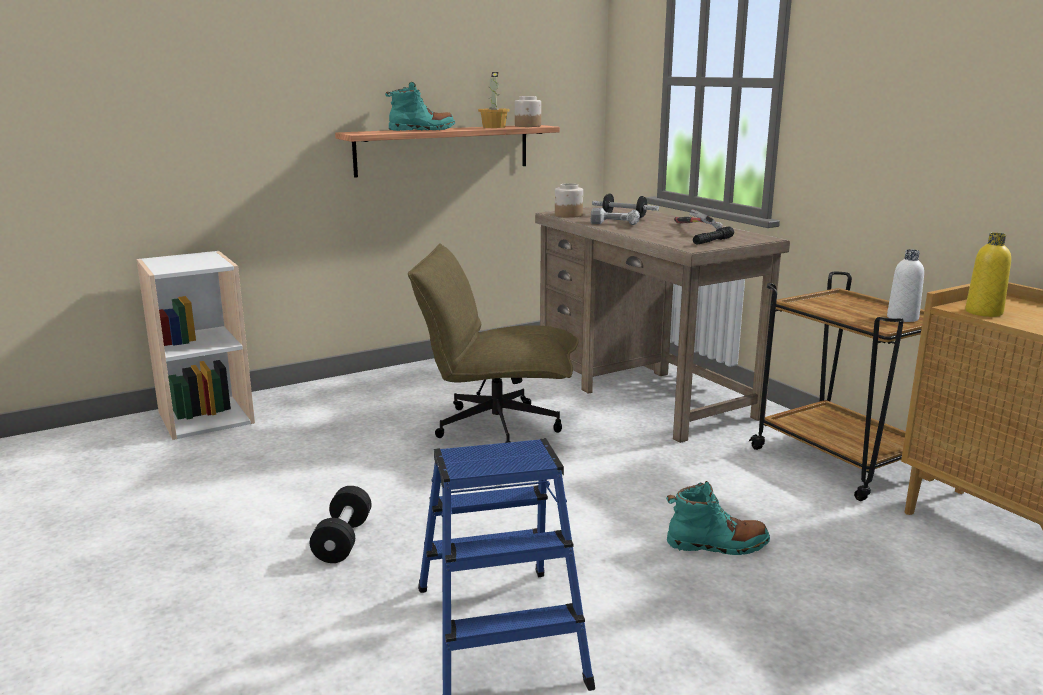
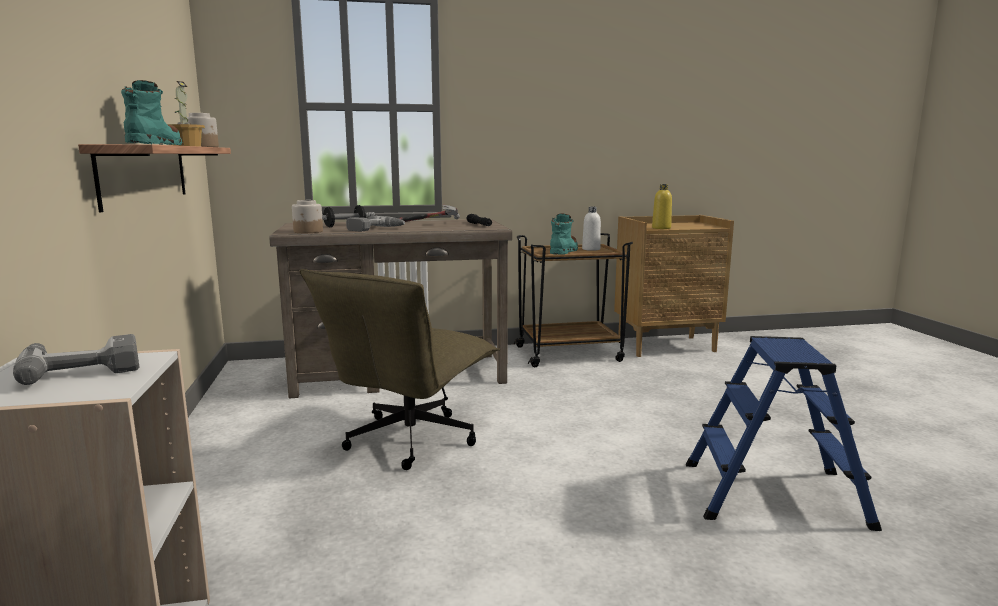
camera: 70 degrees left, 5 degrees down
(200, 260) = (81, 367): none -> power drill
(343, 540) = (610, 551): black dumbbell -> none
(717, 545) = (662, 404): turquoise boot -> turquoise boot (564, 251)

